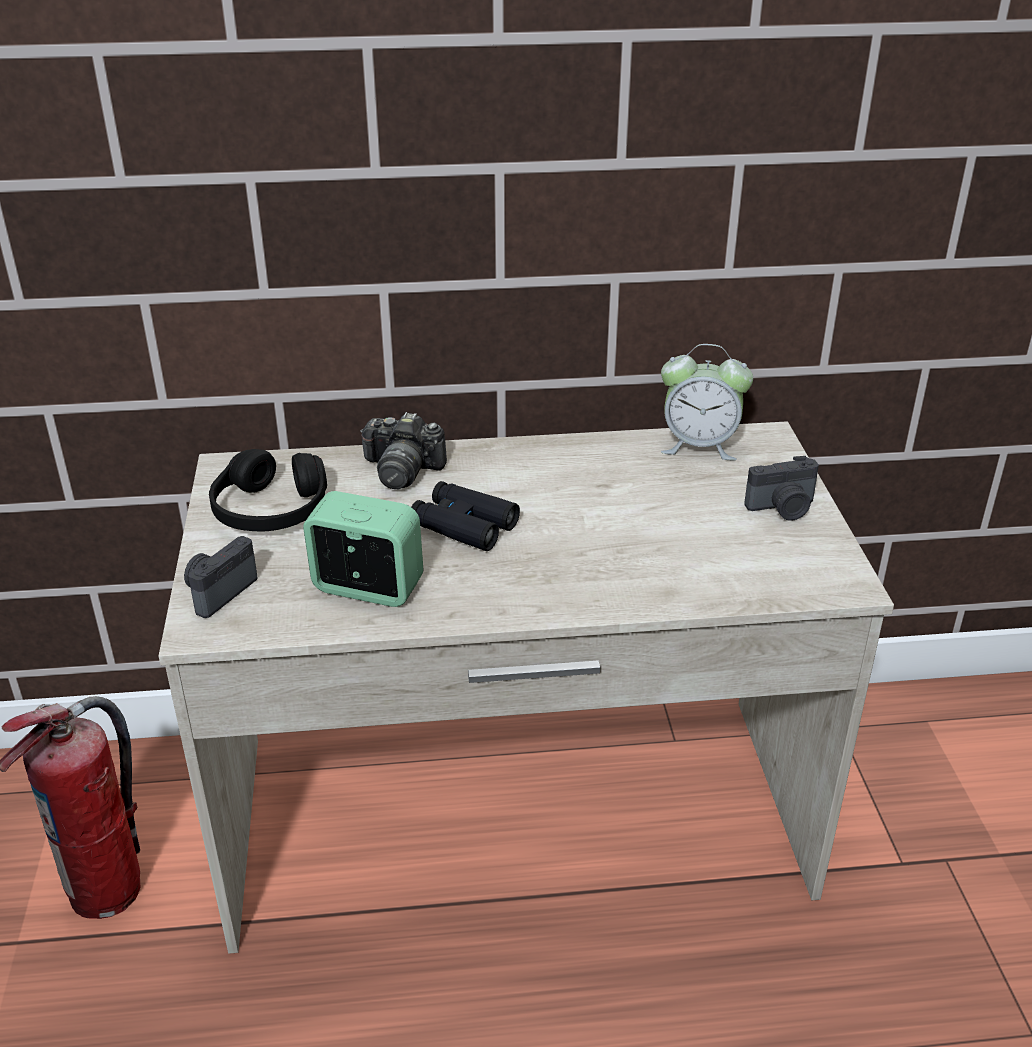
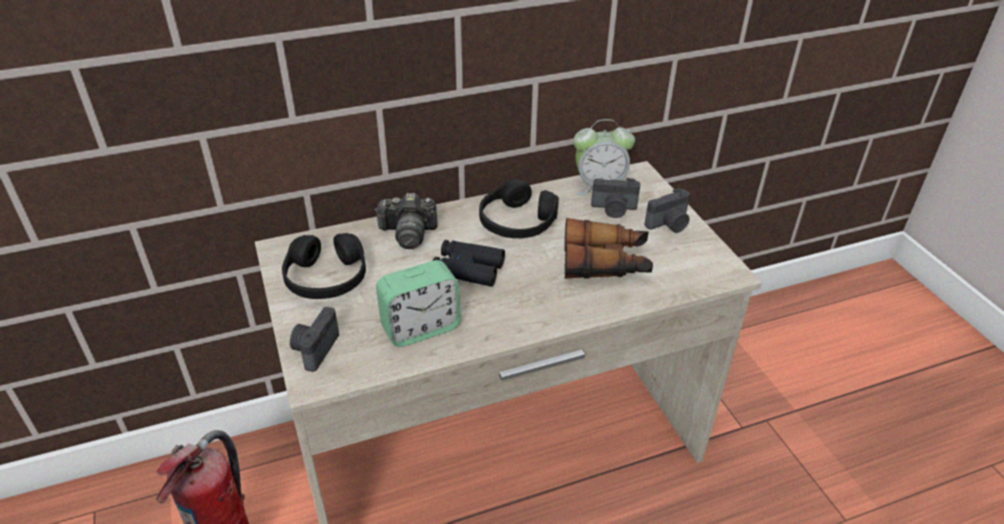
camera: 15 degrees left, 5 degrees up
(367, 588) = (420, 328): alarm clock -> alarm clock turned 150 degrees clockwise
(559, 476) = (517, 222): none -> black headphones
(664, 545) = (606, 262): none -> binoculars
(707, 478) = (613, 209): none -> camera

